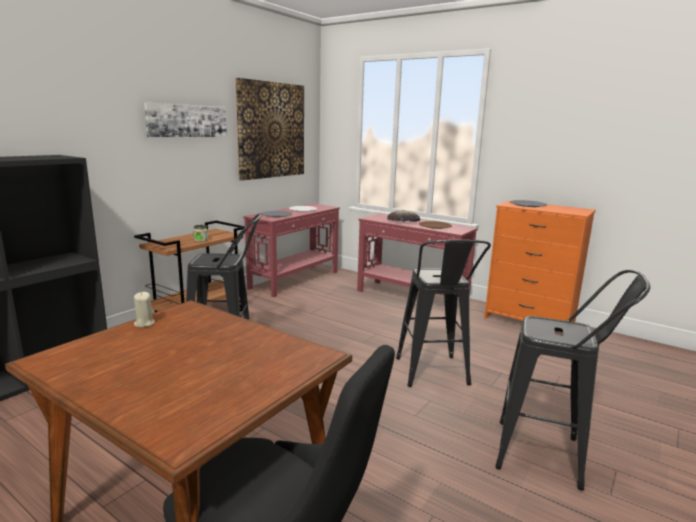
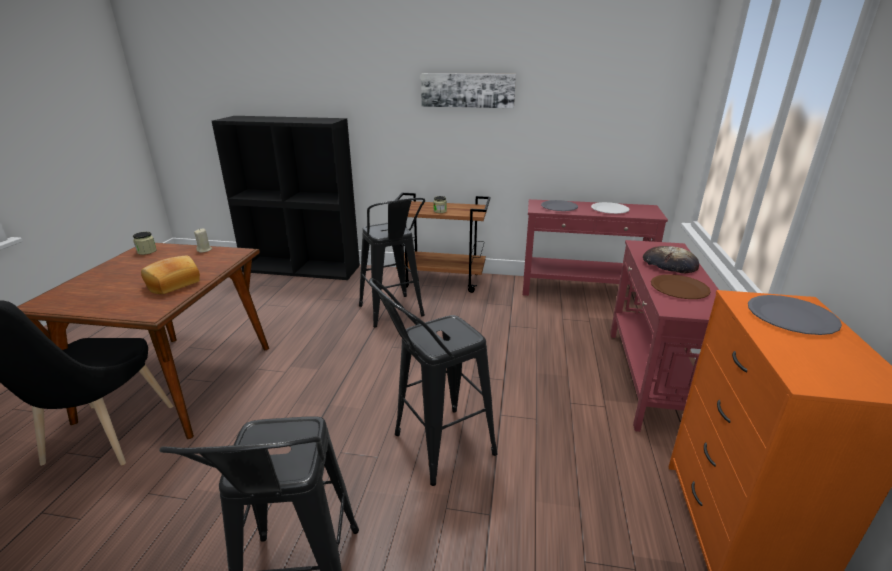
camera: 65 degrees right, 10 degrees up
(71, 359) = (147, 251): none -> jar
(242, 343) = (172, 284): none -> bread
(271, 130) = (592, 102): picture -> none

